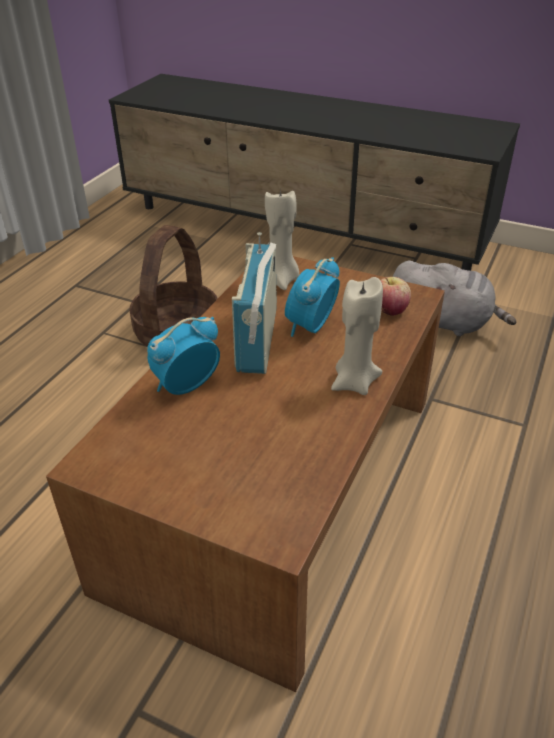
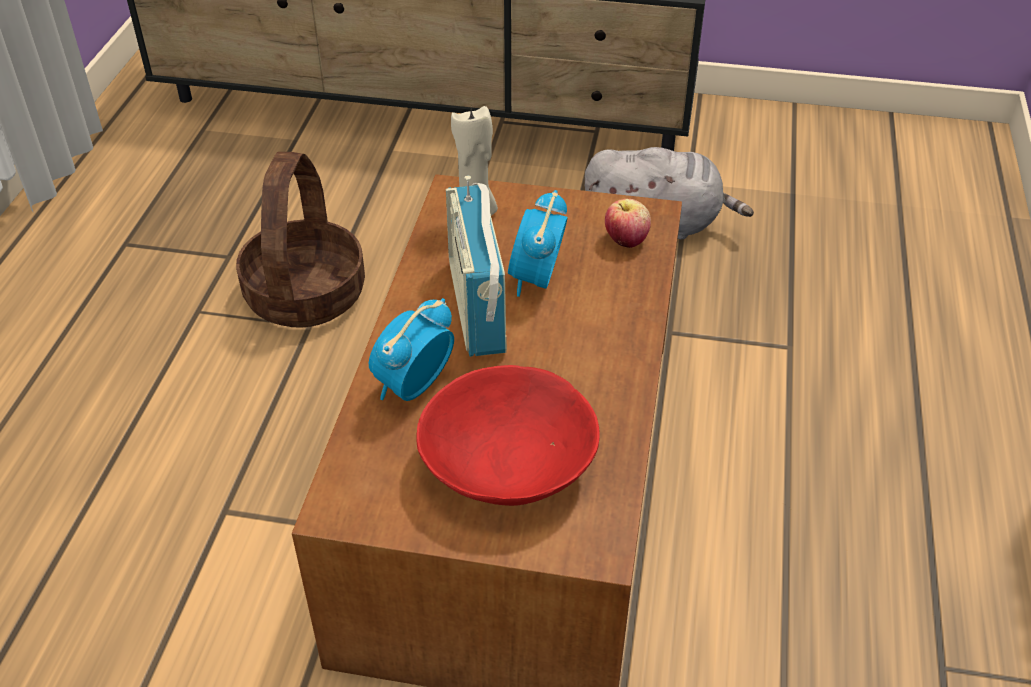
camera: 15 degrees left, 5 degrees up
(234, 457) = (509, 466): none -> red bowl
(354, 383) = (614, 346): beige candle -> none

